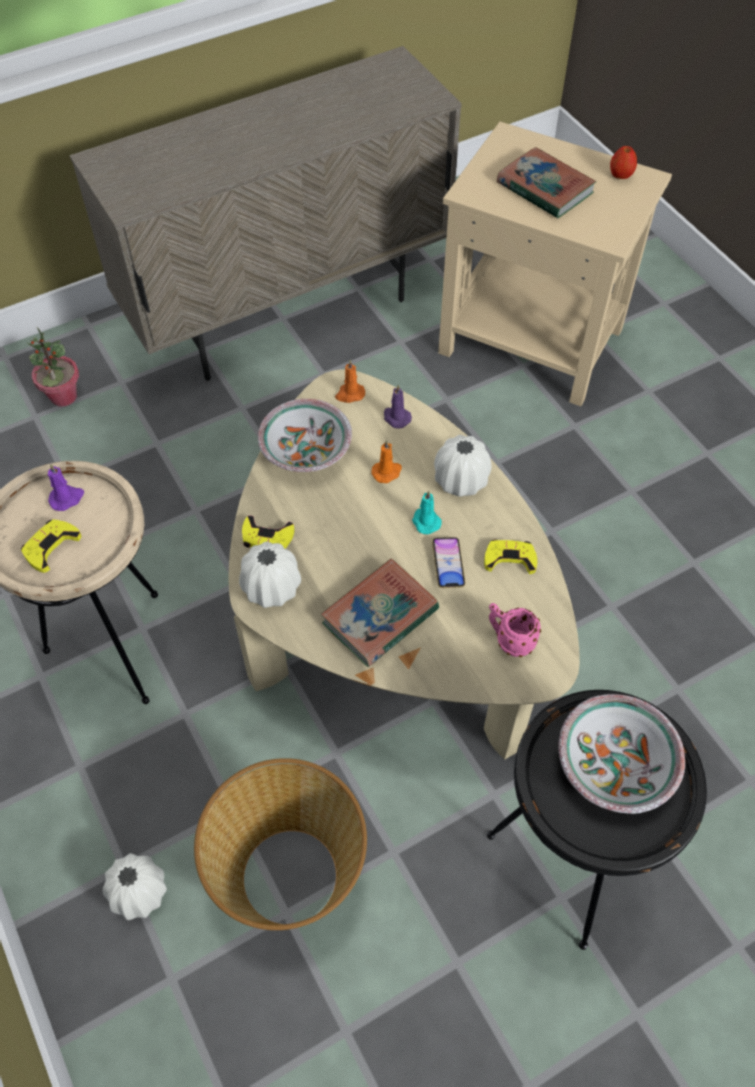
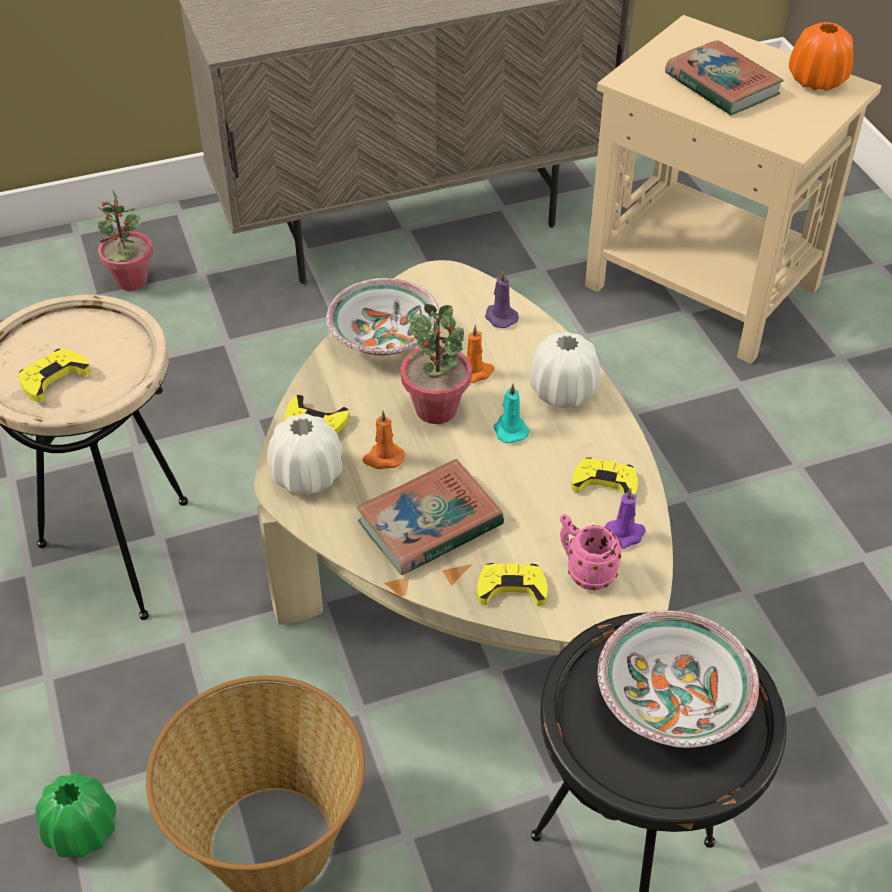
camera: 10 degrees right, 10 degrees down
(67, 498) = (86, 333): purple candle -> purple candle (625, 534)
(139, 892) = (81, 830): white vase -> green vase
(349, 394) = (450, 286): orange candle -> orange candle (383, 458)
(363, 510) = (436, 409): none -> potted plant
(448, 564) = (526, 479): phone -> none
(456, 664) = (511, 588): none -> yellow game controller
(620, 175) = (817, 81): apple -> orange vase

